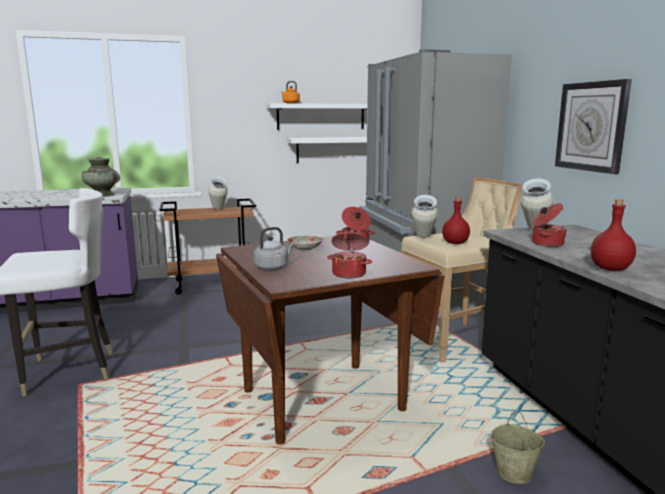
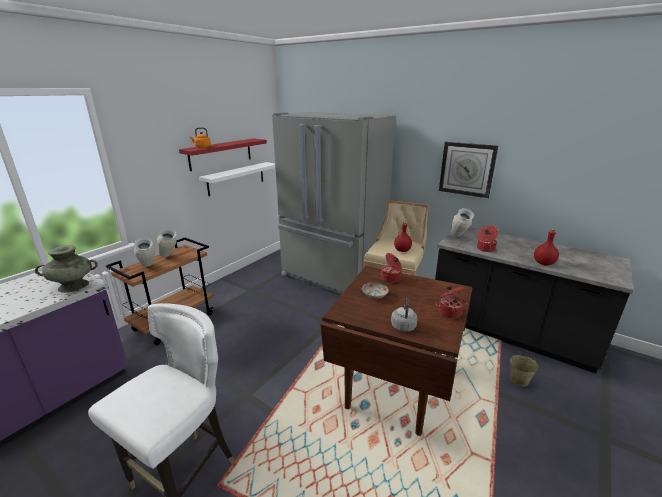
camera: 40 degrees left, 10 degrees up
(321, 116) = (221, 154): white shelf -> red shelf
(423, 239) = (382, 252): vase -> vase (148, 268)

